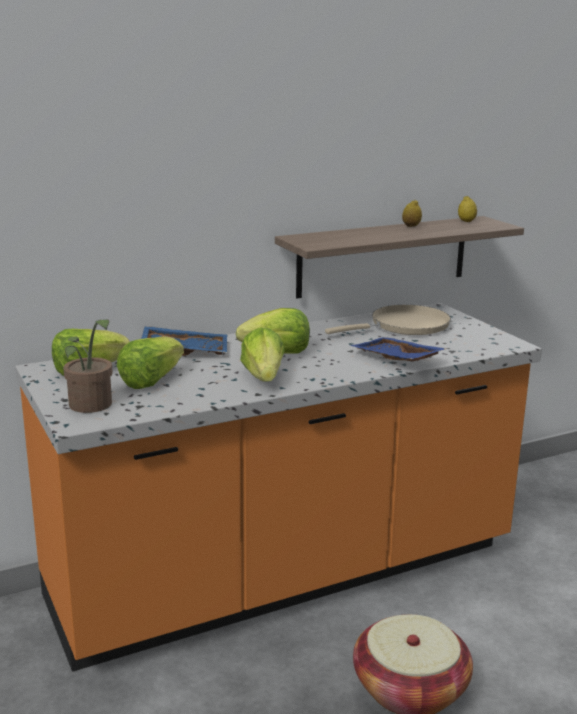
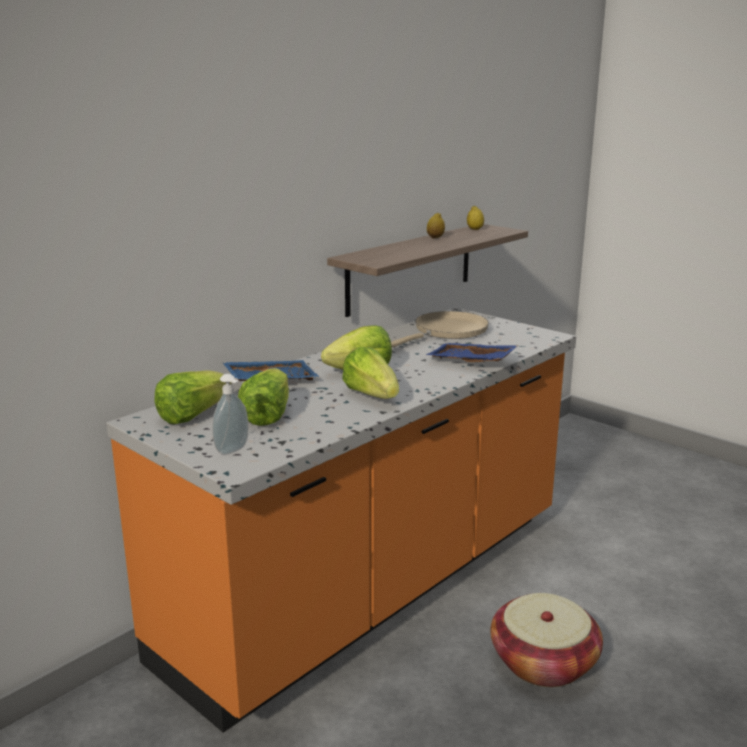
camera: 20 degrees left, 0 degrees up
(91, 406) = (233, 450): potted plant -> soap dispenser

